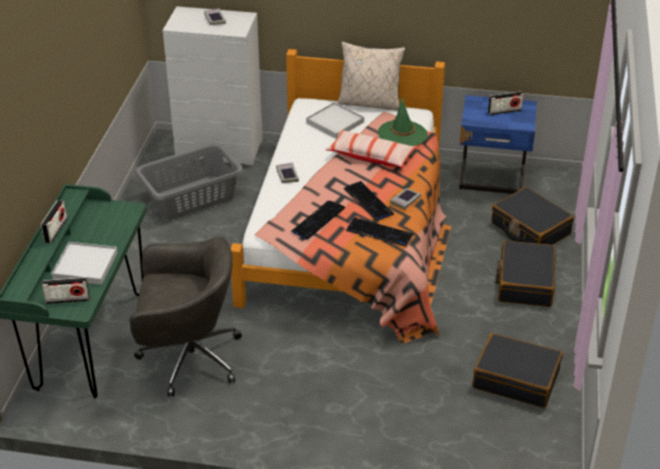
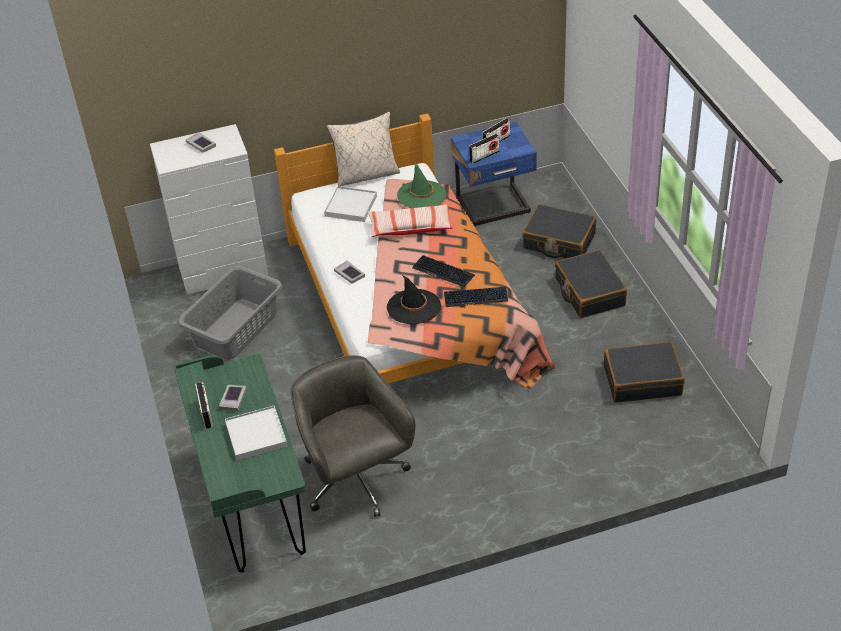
camera: 25 degrees left, 5 degrees up
(67, 299) = (268, 473): radio -> radio (484, 156)
(187, 358) = (356, 481): grey office chair -> grey office chair turned 90 degrees counterclockwise
(318, 220) = (413, 307): keyboard -> black hat
(405, 201) = (474, 259): book -> book (233, 399)

